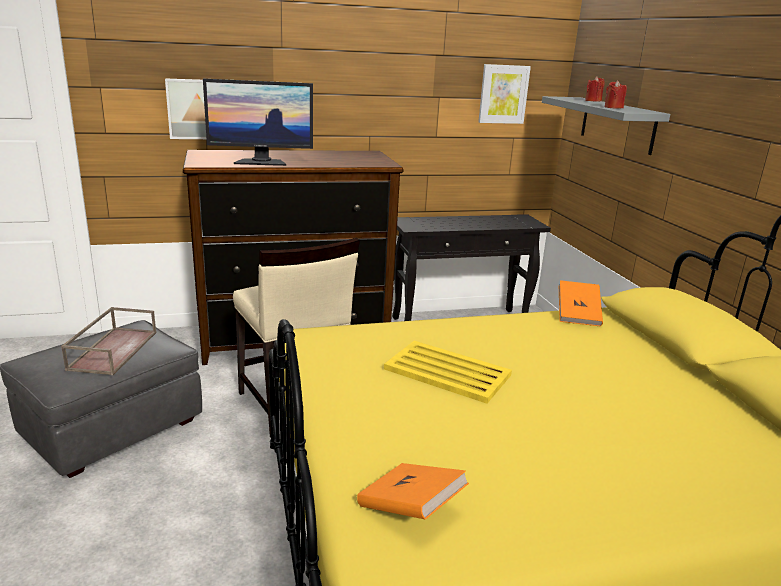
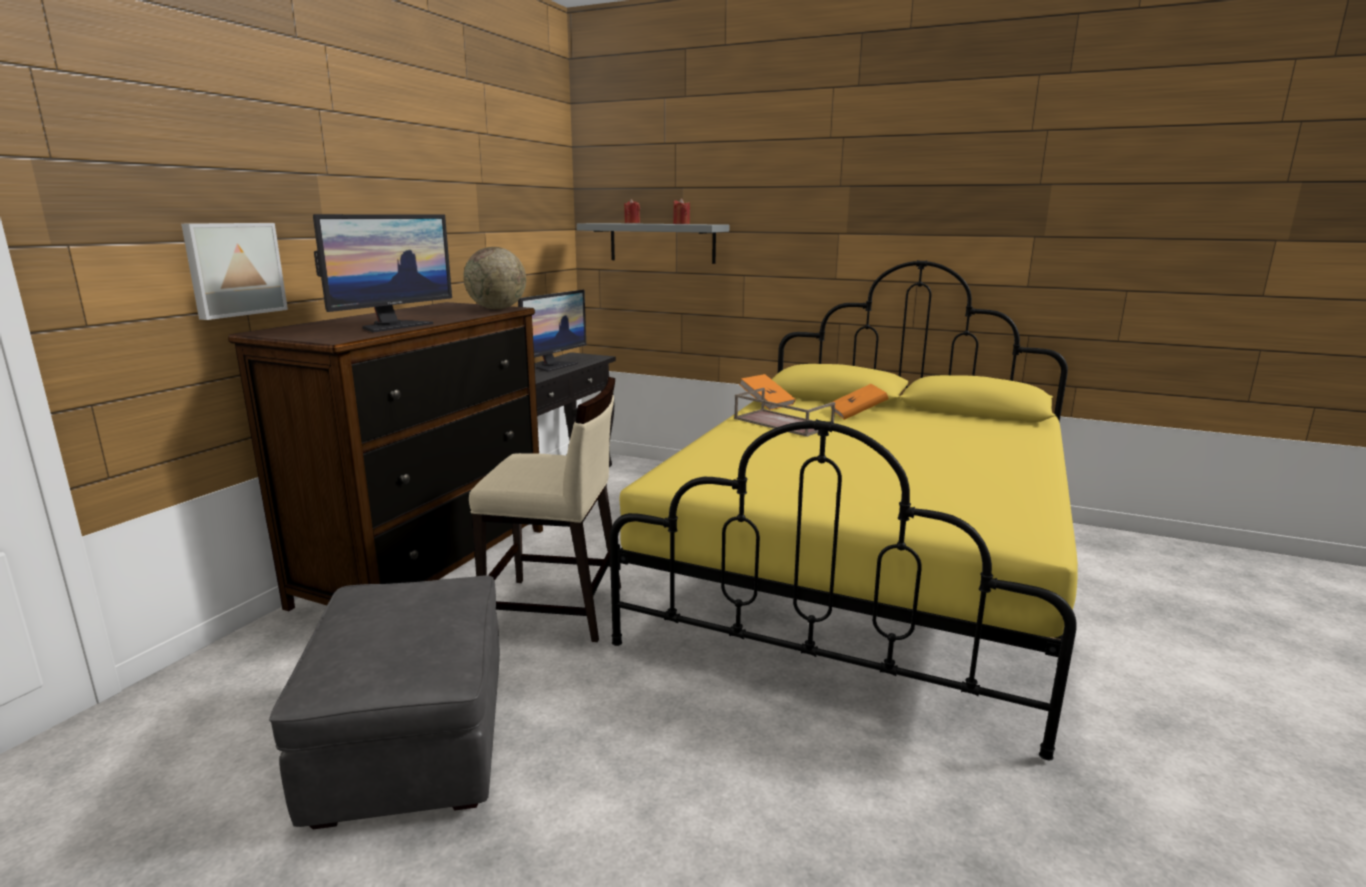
camera: 50 degrees left, 5 degrees down
(113, 350) = (408, 617): brown tray -> brown tray (781, 423)
(375, 163) = (497, 308): none -> globe
(410, 509) = (977, 518): orange book -> orange book (857, 414)
(446, 371) = (800, 458): yellow tray -> none
(478, 222) = (553, 366): none -> monitor
(503, 94) = (533, 225): picture -> none

